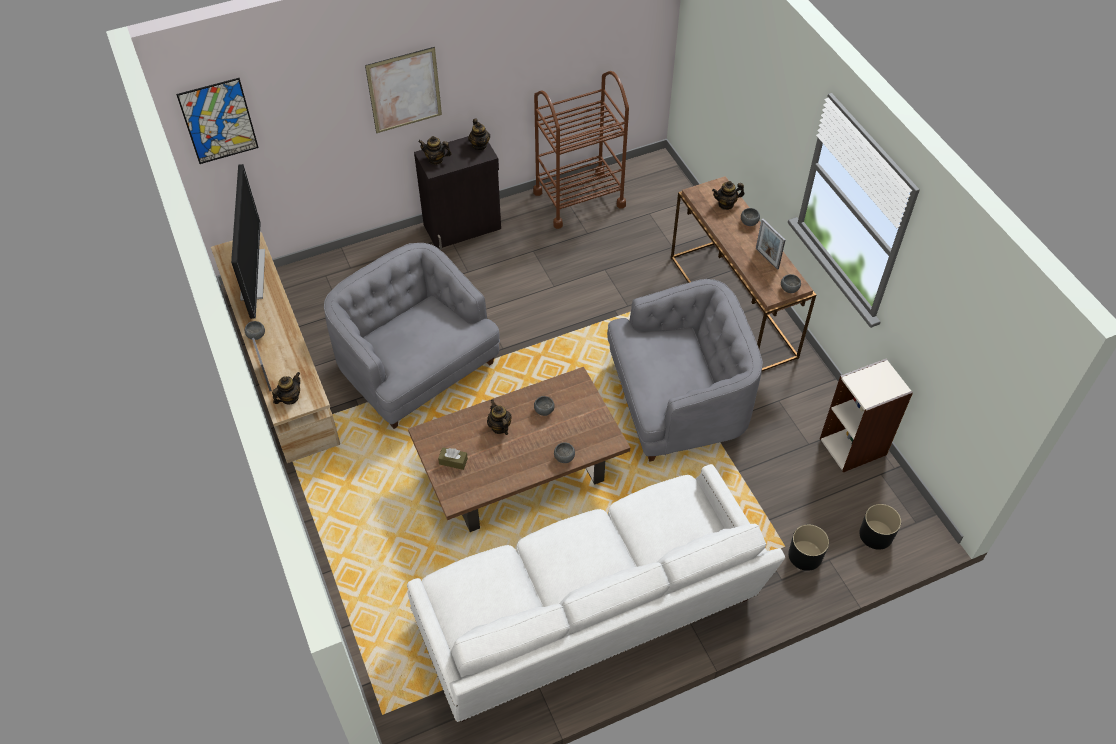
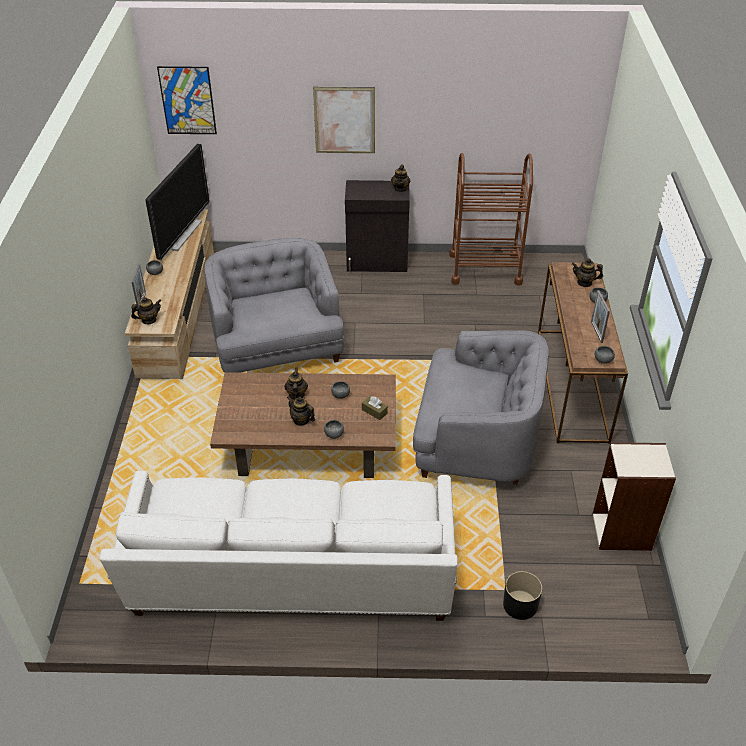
camera: 25 degrees right, 10 degrees down
(436, 159) = (359, 189): teapot -> teapot (301, 420)
(453, 461) = (242, 406): brown tissue box -> brown tissue box (374, 411)
(875, 534) = (601, 614): black planter -> none

